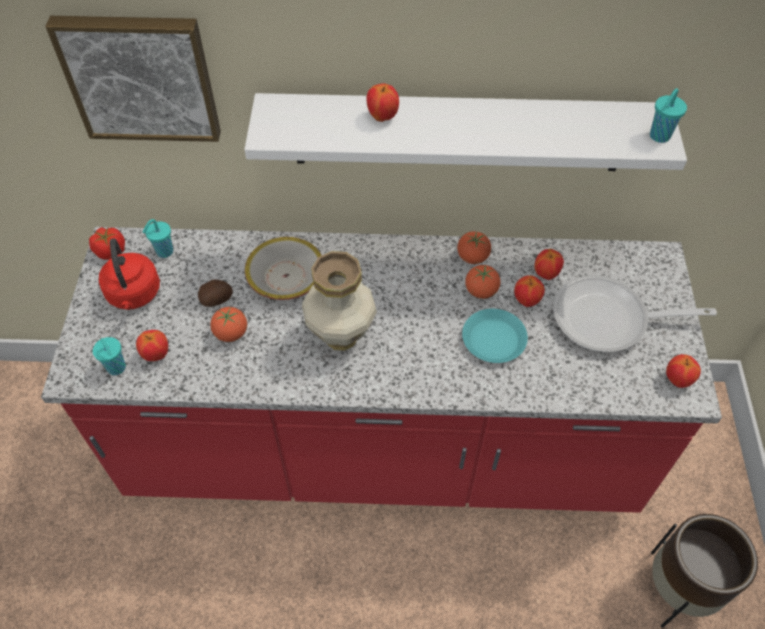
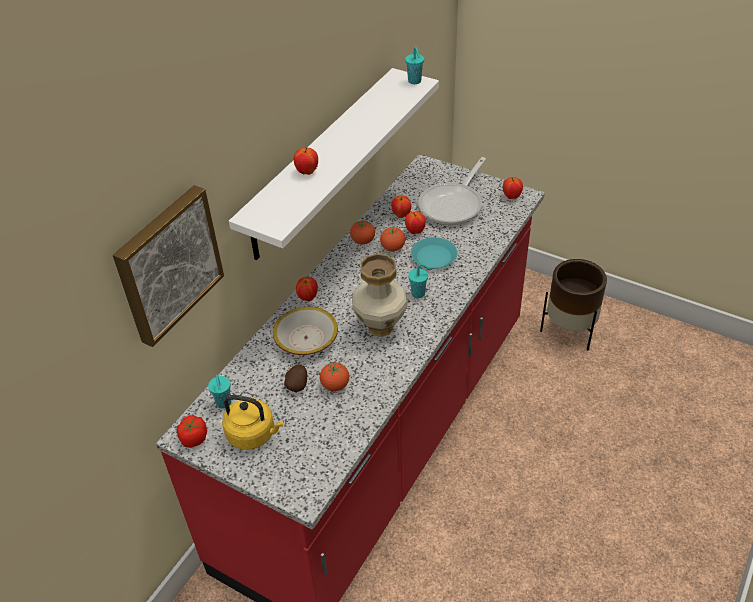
camera: 60 degrees left, 10 degrees down
(117, 368) = (319, 464): turquoise cup -> turquoise cup (419, 293)
(134, 295) = (253, 434): red kettle -> yellow kettle
(156, 355) = (323, 436): apple -> apple (308, 298)

